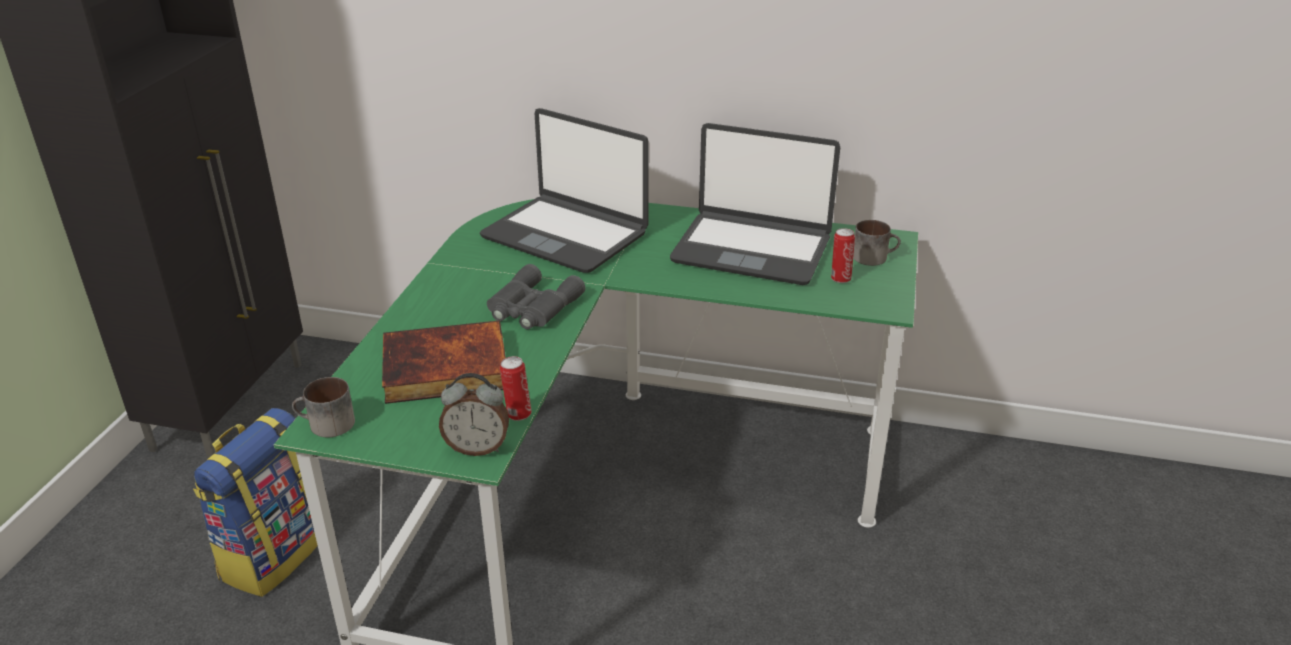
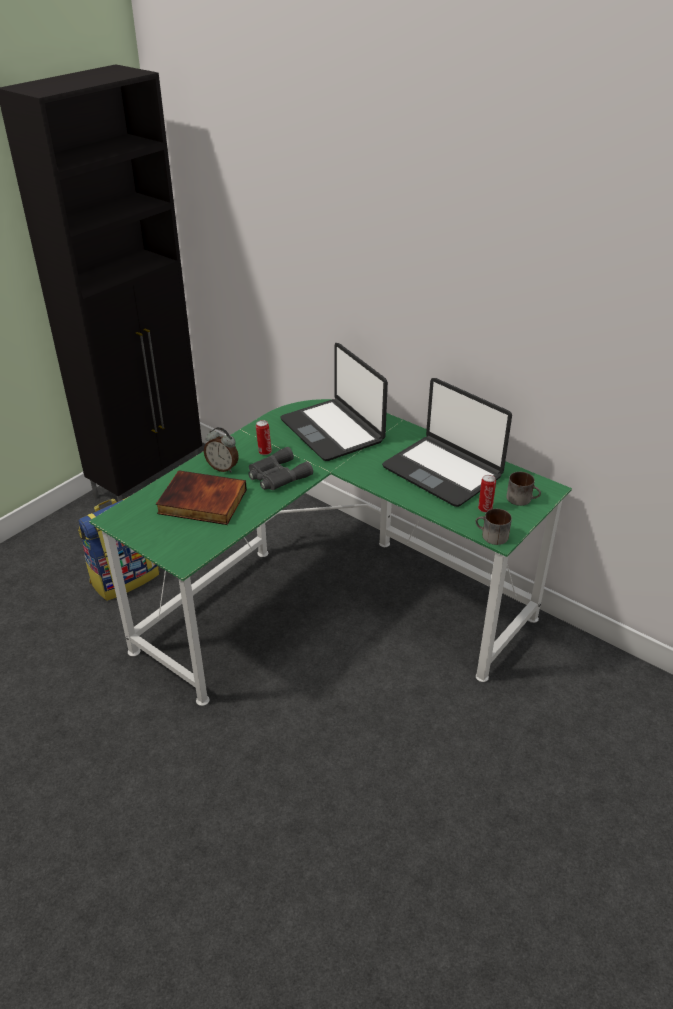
camera: 25 degrees right, 5 degrees up
(326, 425) = (120, 517): mug -> mug (491, 536)
(477, 447) = (186, 555): alarm clock -> alarm clock (223, 468)
(517, 414) = (221, 541): can -> can (264, 451)

